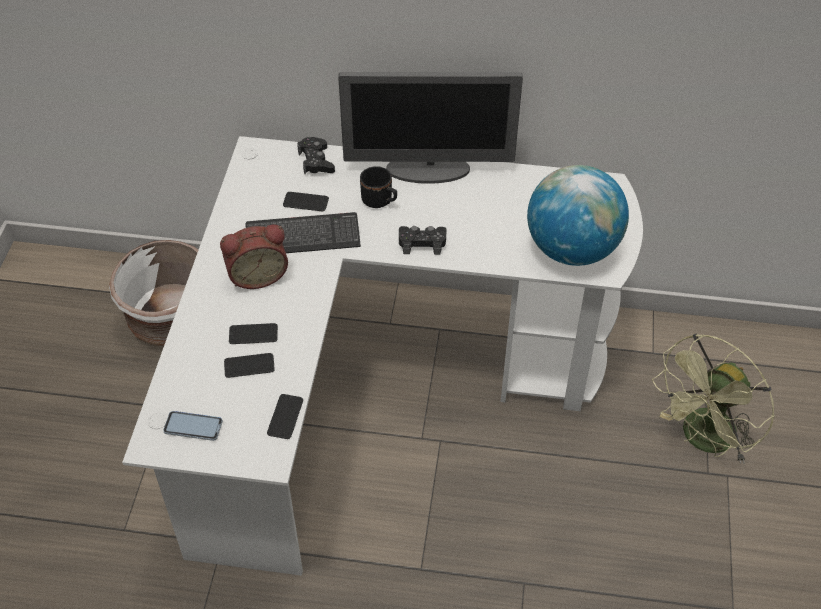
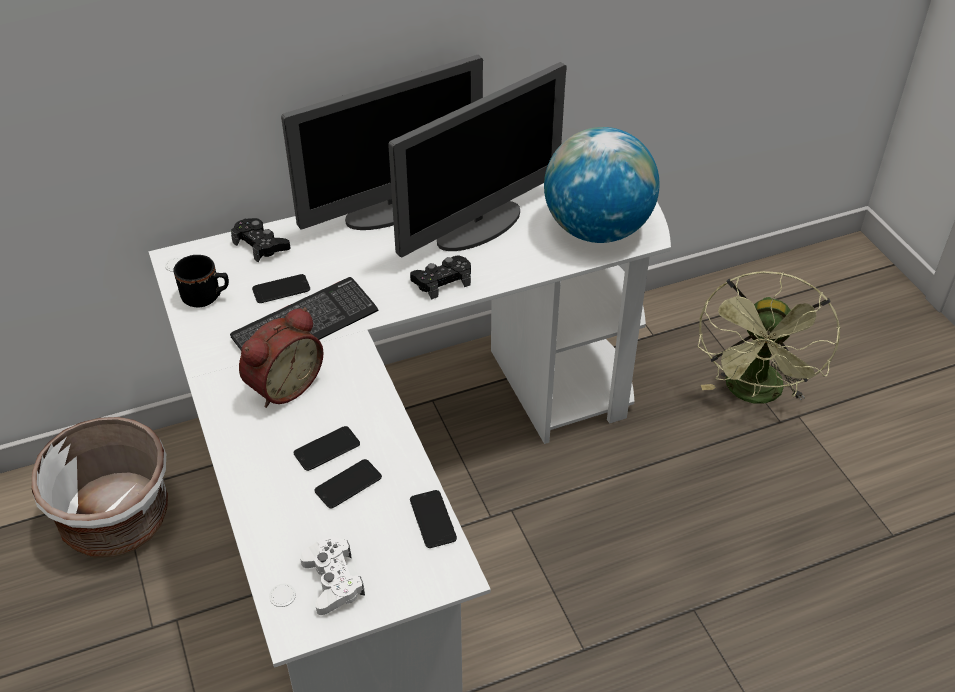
camera: 30 degrees left, 5 degrees down
(193, 426) = (333, 580): phone -> white game controller
(380, 201) = (365, 258): black mug -> black mug (207, 297)
(483, 210) = (479, 226): none -> monitor

